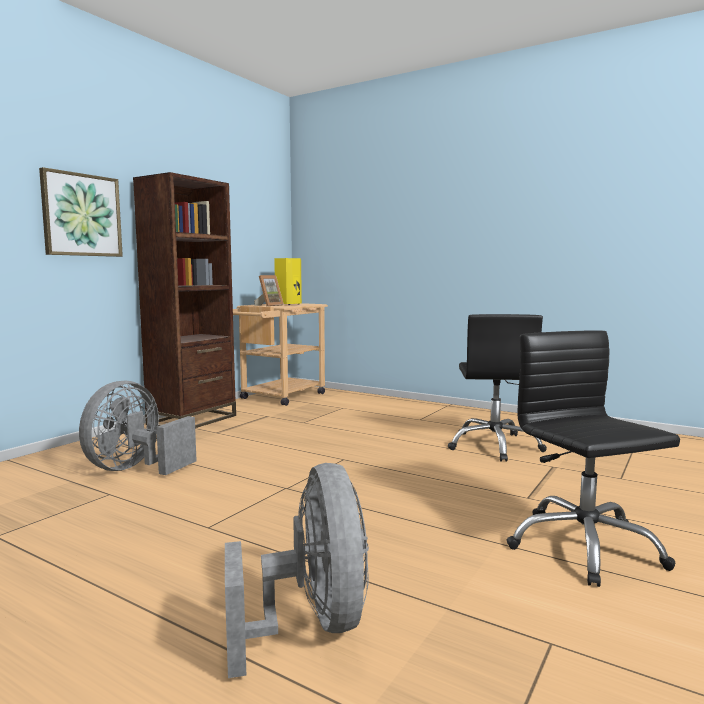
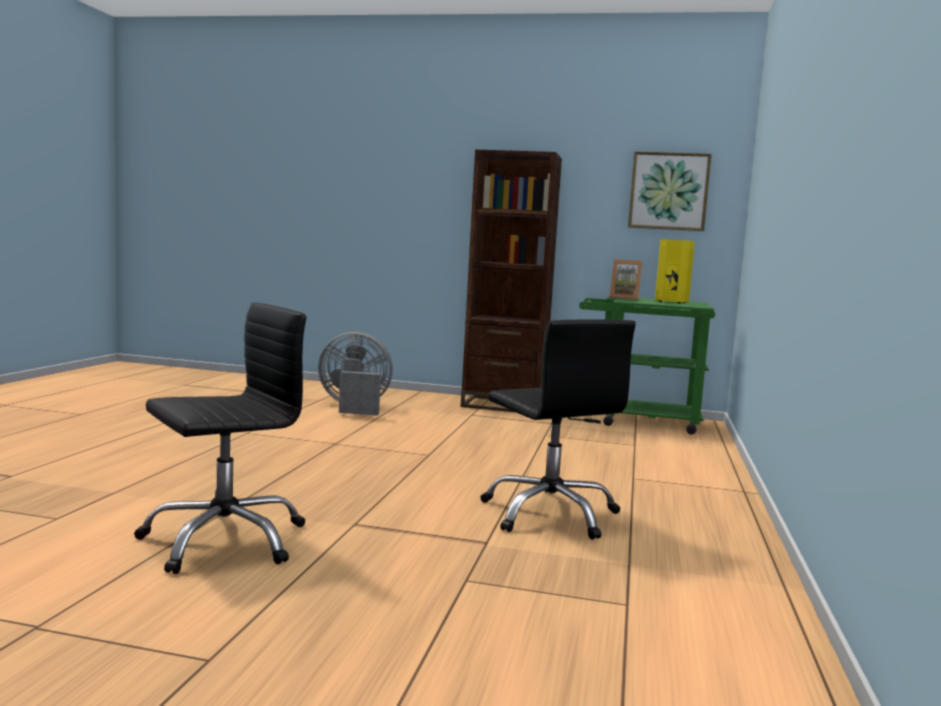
camera: 70 degrees right, 0 degrees up
(81, 215) = (435, 195): picture -> picture (668, 191)
(278, 397) = (638, 420): beige cart -> green cart
(312, 624) = (103, 463): grey fan -> none
(494, 446) = (550, 514): black office chair -> black office chair turned 105 degrees counterclockwise

